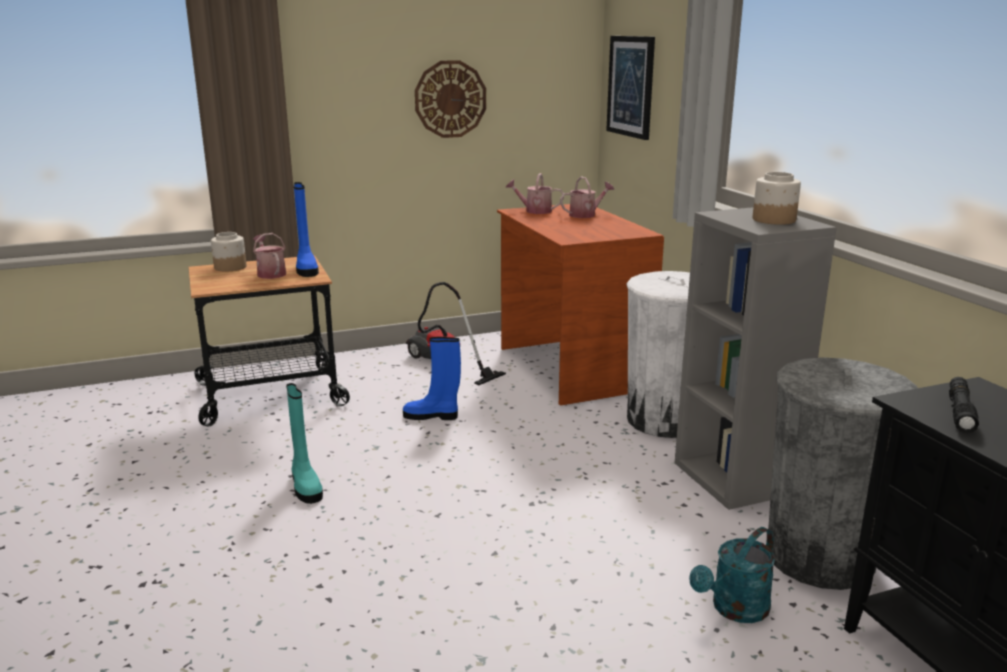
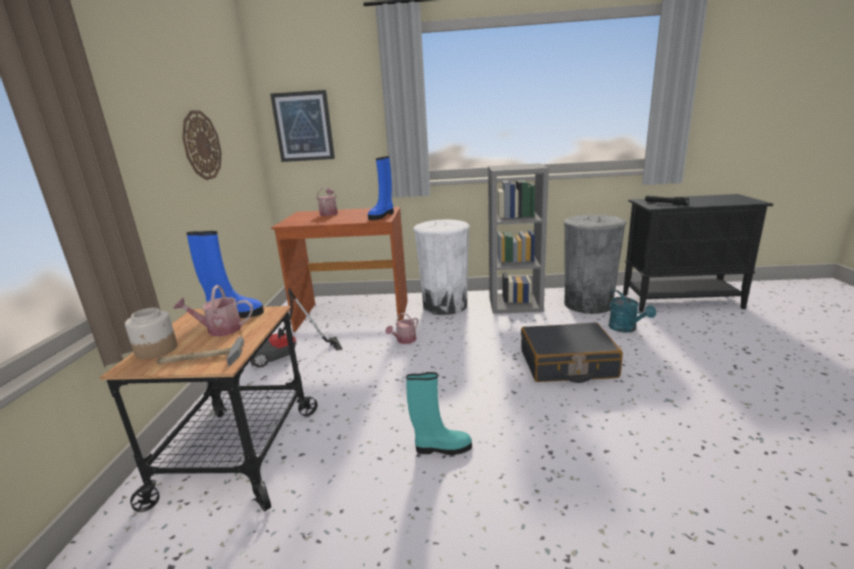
camera: 65 degrees left, 0 degrees up
(215, 281) = (200, 359): none -> hammer
(432, 416) = (372, 374): blue boot -> blue boot (382, 216)
(534, 211) = (296, 220): watering can -> watering can (404, 340)
(541, 551) = (567, 364): none -> black suitcase
(773, 220) = (521, 166): jar -> none

